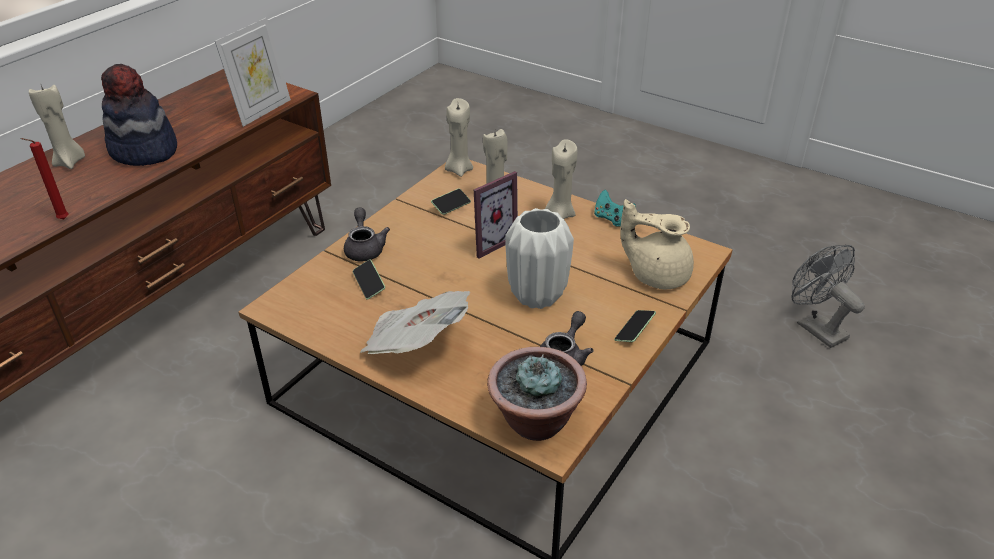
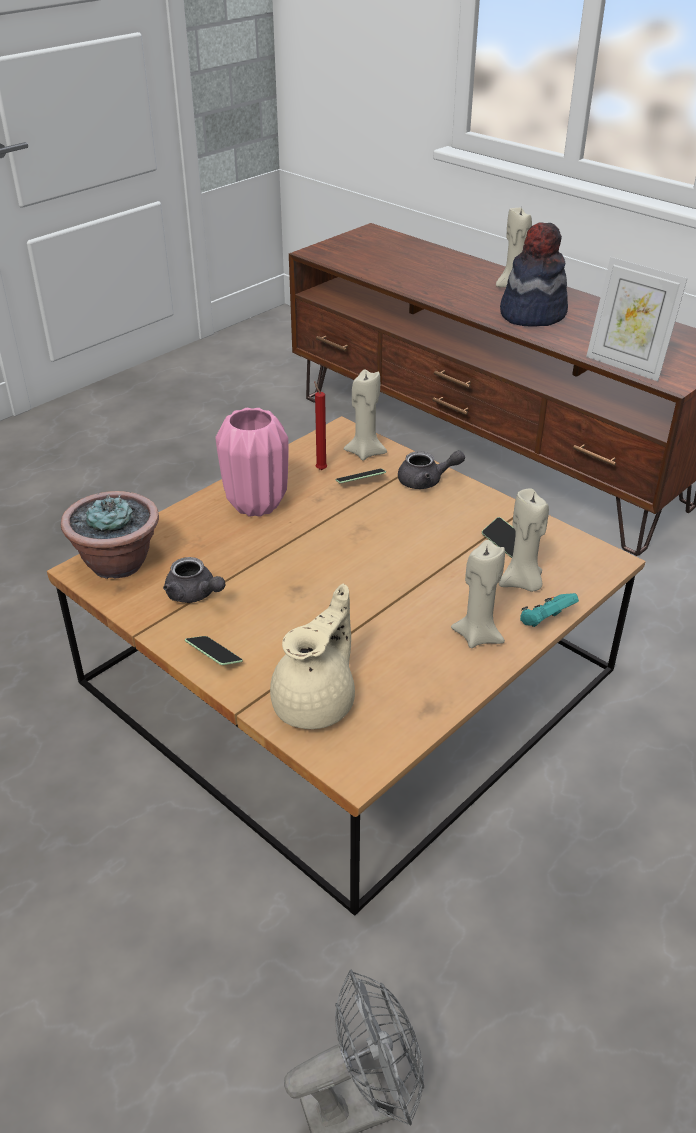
camera: 100 degrees right, 0 degrees up
(61, 220) = (415, 292): red candle -> red candle (320, 469)
(416, 344) = (256, 504): newspaper -> pink vase
(458, 170) = (600, 559): beige candle -> beige candle (365, 452)
(488, 242) = (422, 567): picture frame -> none
(536, 297) = (304, 590): white vase -> none
(612, 219) = (460, 686): turquoise game controller -> turquoise game controller (544, 622)

